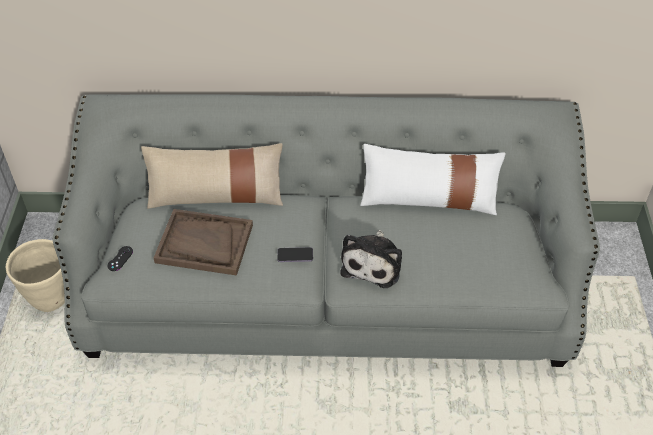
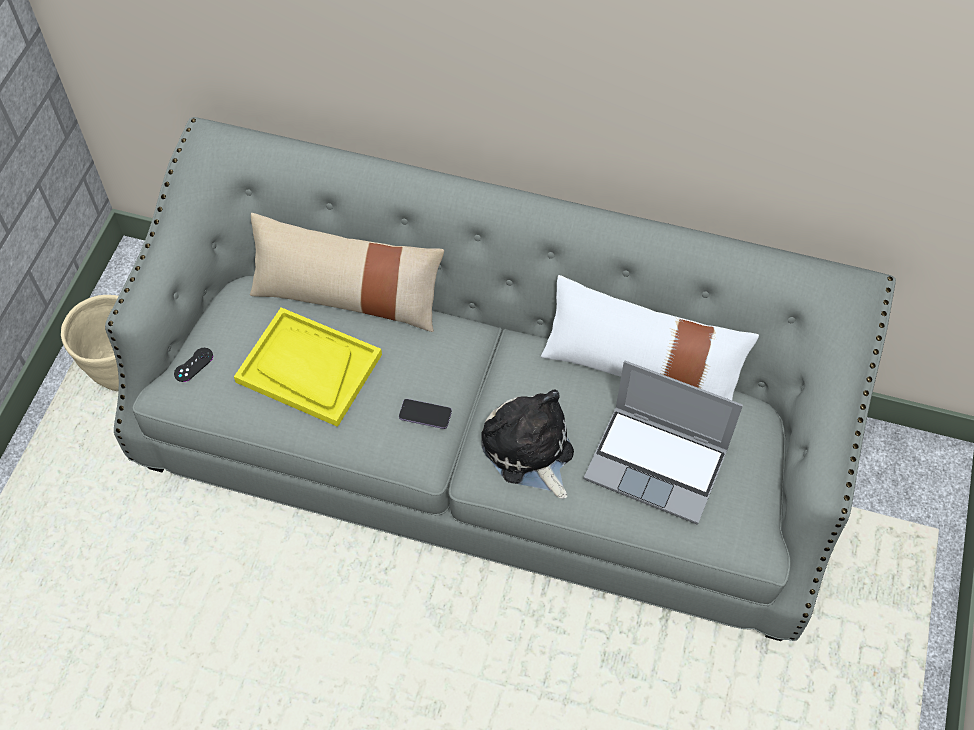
camera: 15 degrees right, 10 degrees up
(204, 244) = (308, 368): brown tray -> yellow tray
(373, 263) = (529, 451): plush toy -> plush toy turned 120 degrees clockwise
(462, 252) = (658, 464): none -> laptop

